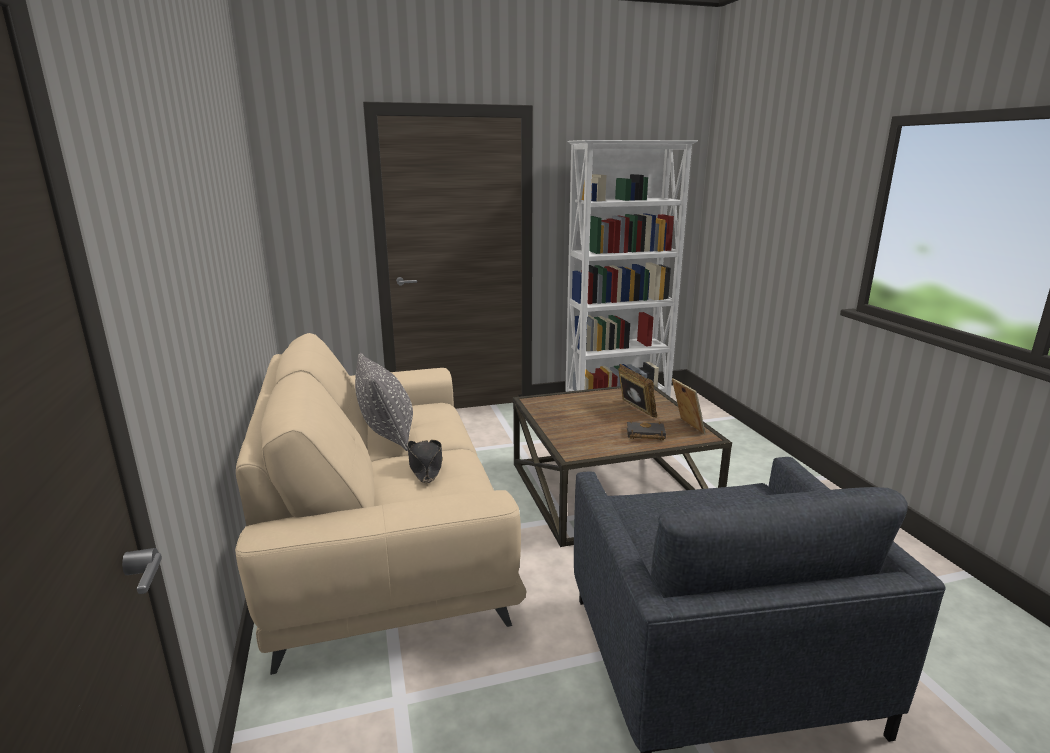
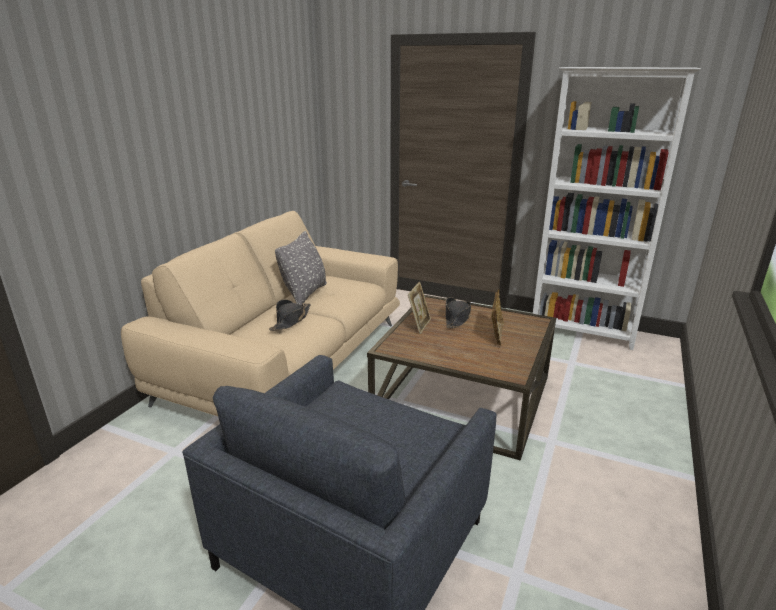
camera: 40 degrees right, 5 degrees up
(580, 408) = (457, 318): none -> black hat
(644, 434) = (467, 355): black book -> none
(686, 427) = (513, 363): picture frame -> picture frame (419, 325)

